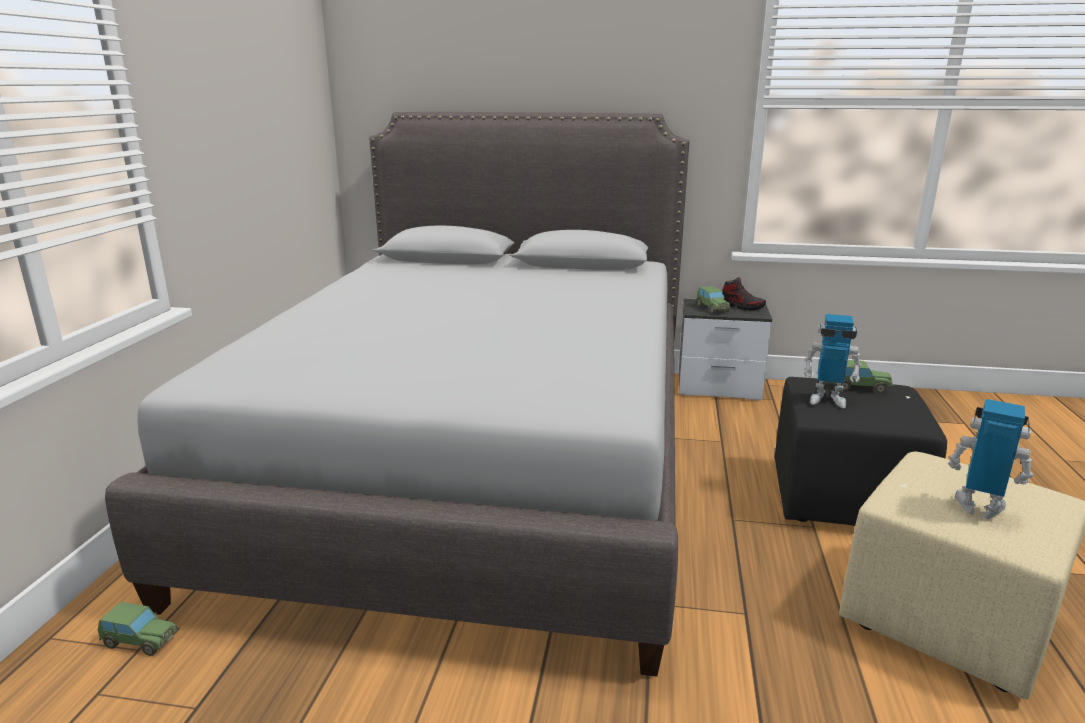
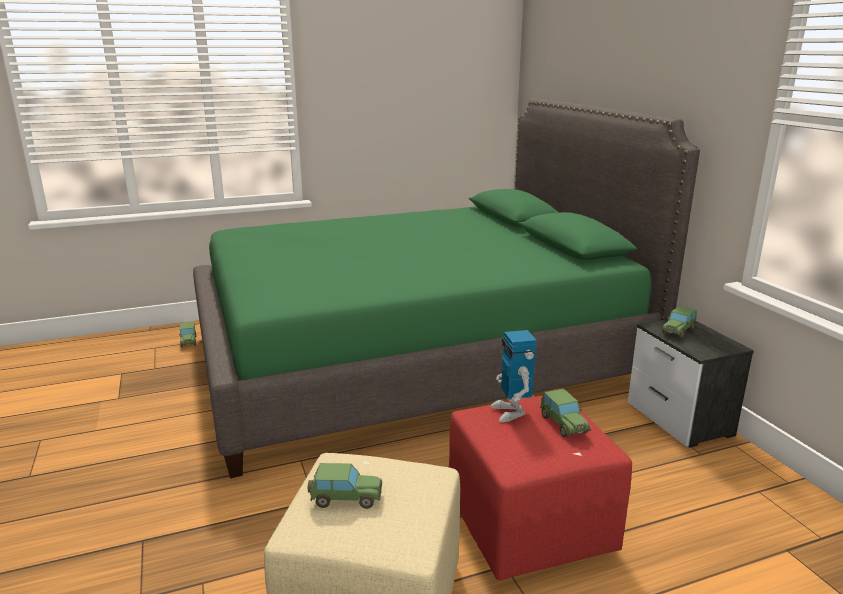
camera: 60 degrees right, 0 degrees up
(480, 460) = (414, 359): grey bed -> green bed
(741, 307) = (711, 342): shoe -> none
(844, 499) = (531, 527): black ottoman -> red ottoman
(978, 508) = (345, 498): toy robot -> toy car

